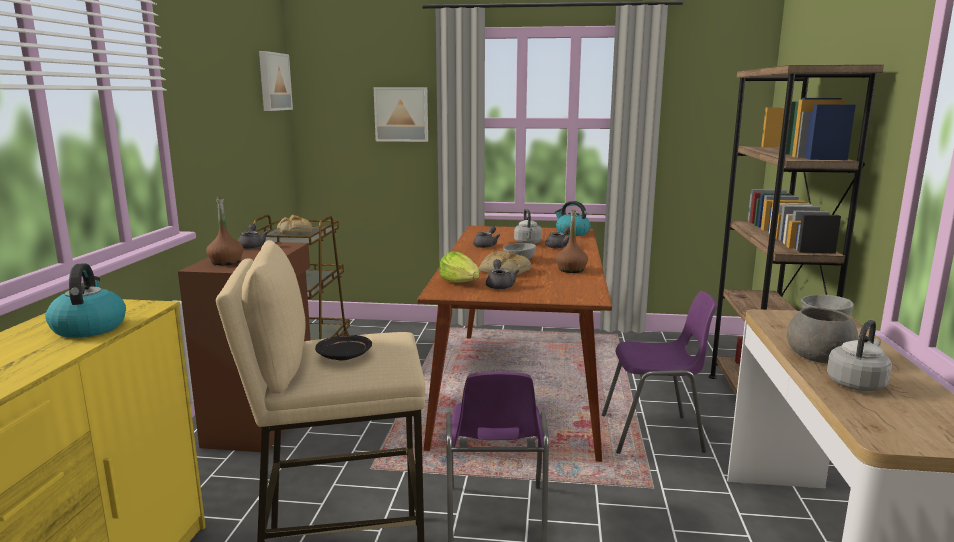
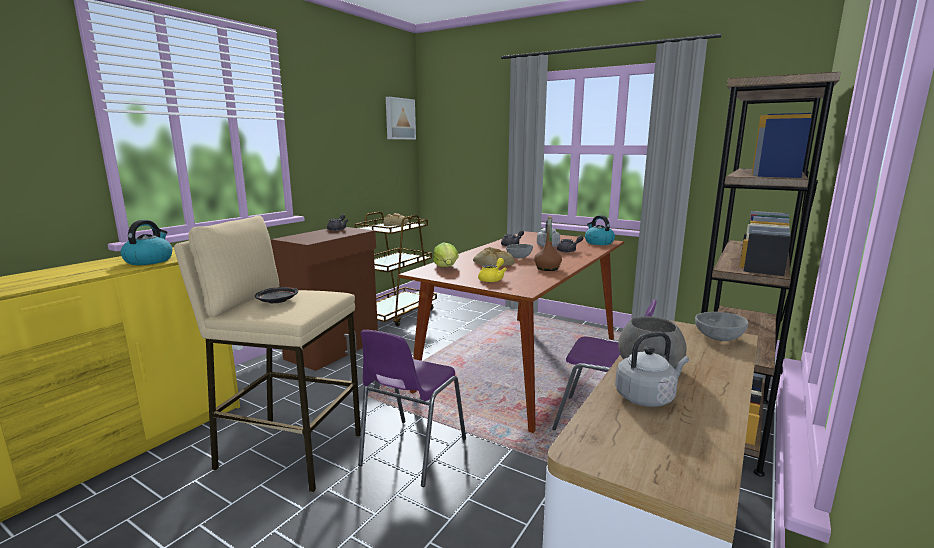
camera: 25 degrees right, 0 degrees up
(226, 262) = (304, 237): brown bottle -> none
(401, 114) = (488, 142): picture -> none
(500, 285) = (471, 272): grey teapot -> none
(537, 290) = (492, 279): none -> yellow teapot

